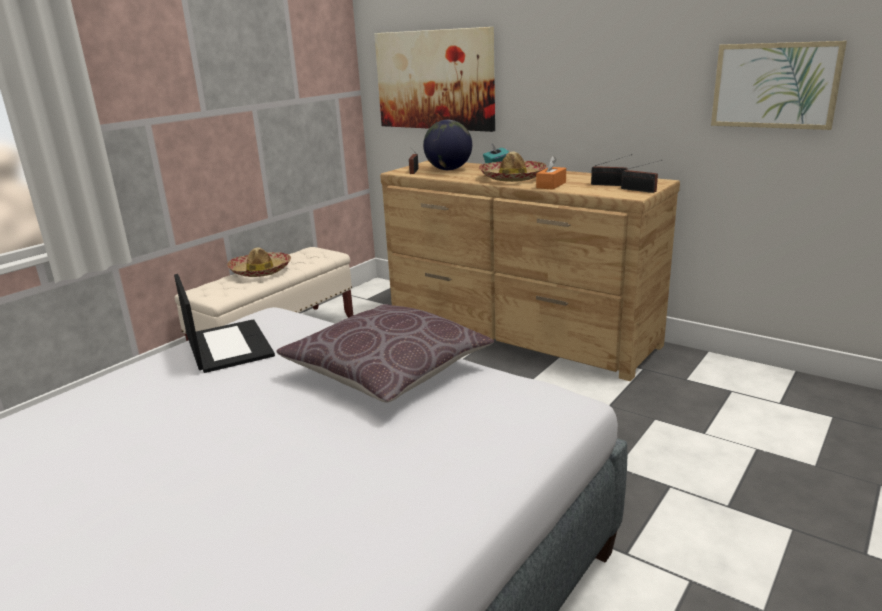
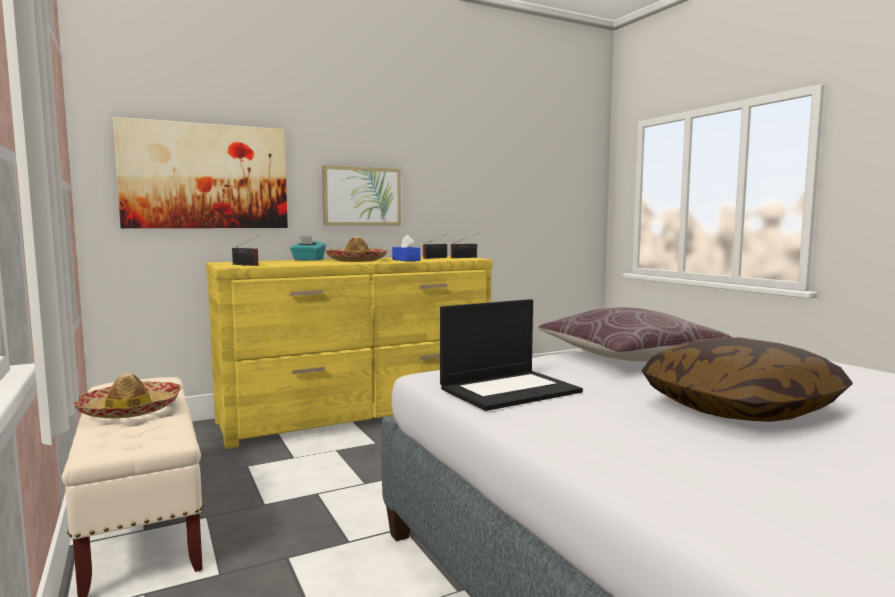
camera: 65 degrees left, 15 degrees down
(195, 442) = (740, 409): none -> pillow
(227, 346) = (510, 390): laptop -> laptop turned 150 degrees clockwise
(448, 170) = (273, 262): globe -> none
(518, 331) = (359, 413): brown dresser -> yellow dresser
(551, 185) = (406, 260): orange tissue box -> blue tissue box
(775, 85) = (498, 190): picture -> picture (362, 196)

